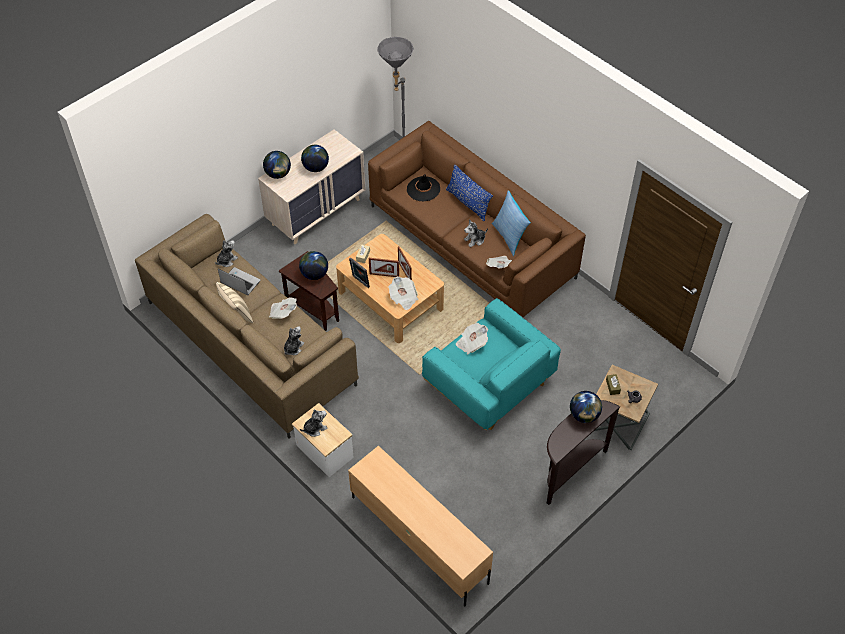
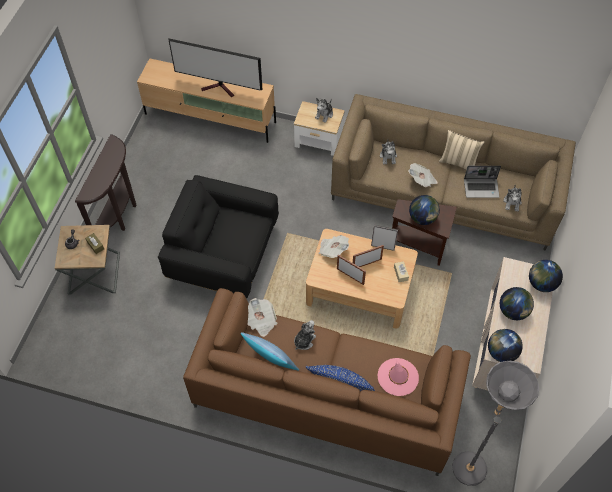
camera: 150 degrees right, 5 degrees up
(406, 494) = (220, 88): none -> television
(423, 189) = (398, 377): black hat -> pink hat
(471, 343) = (245, 237): newspaper -> none
(489, 383) = (223, 254): turquoise armchair -> black armchair
(584, 415) = (103, 179): globe -> globe (501, 352)

